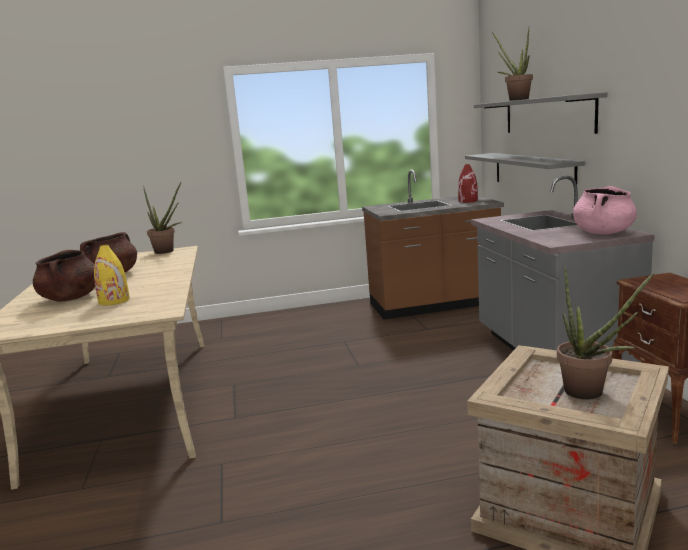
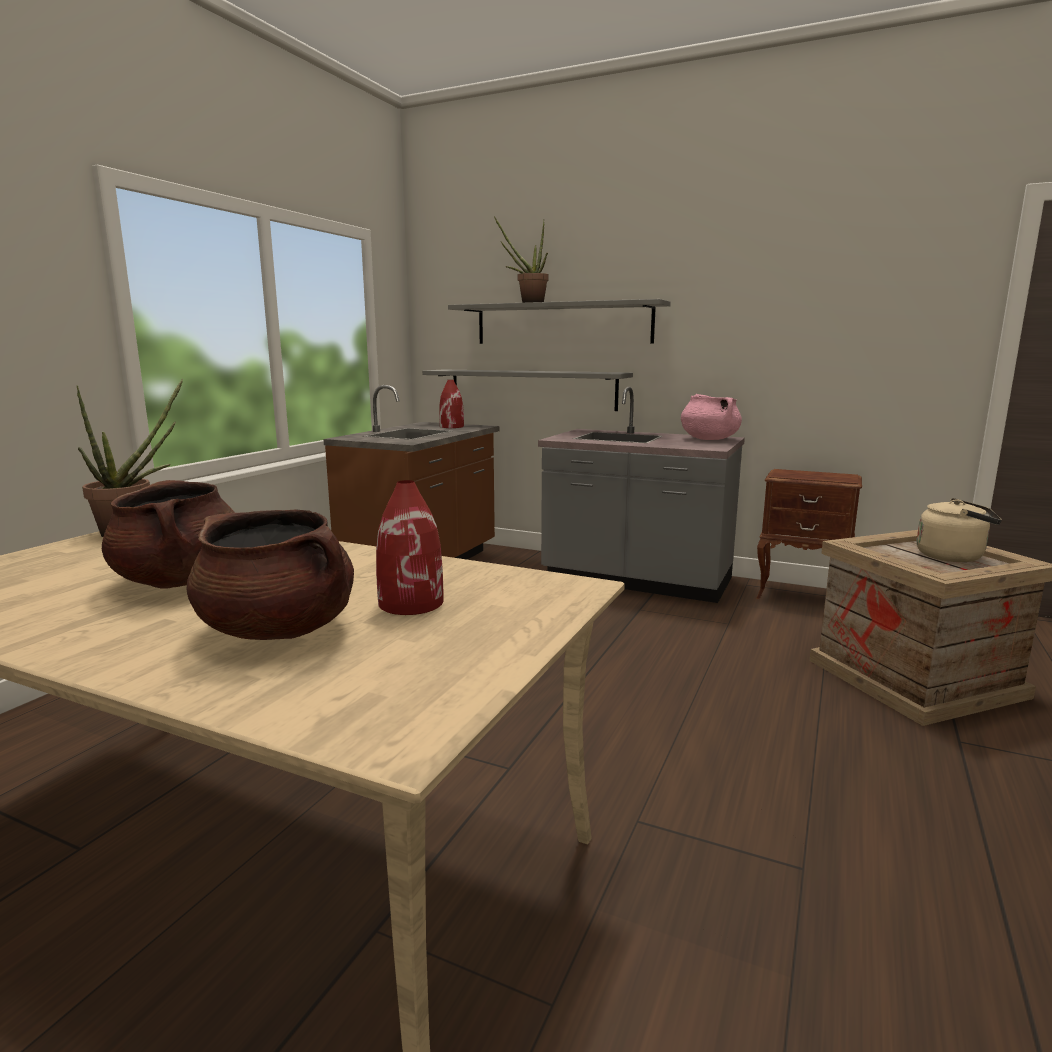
camera: 55 degrees left, 0 degrees up
(114, 301) = (411, 603): yellow vase -> red vase
(591, 394) = (953, 557): potted plant -> beige kettle

